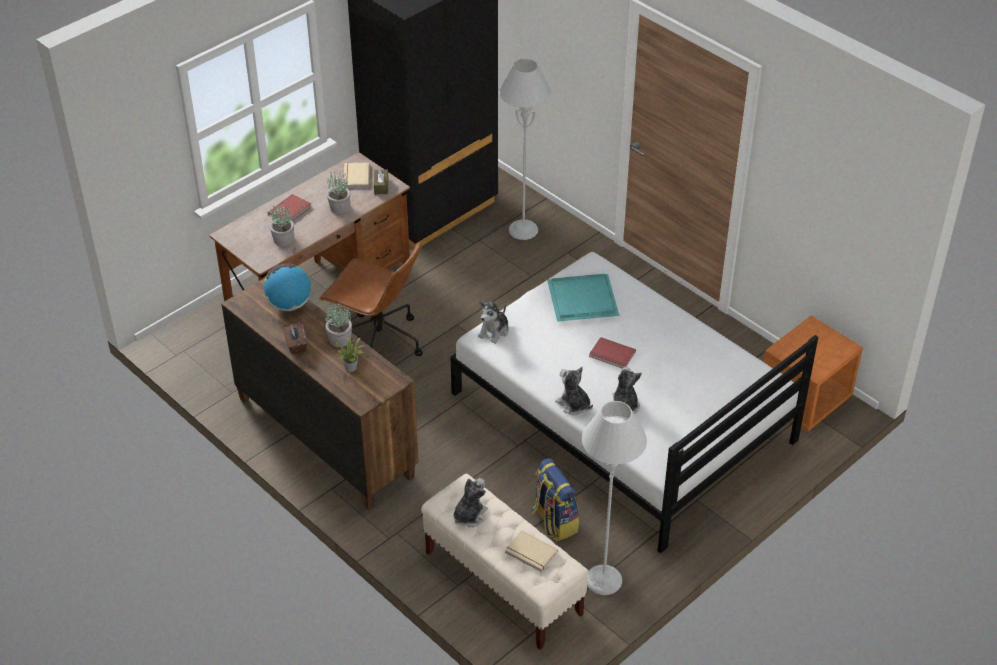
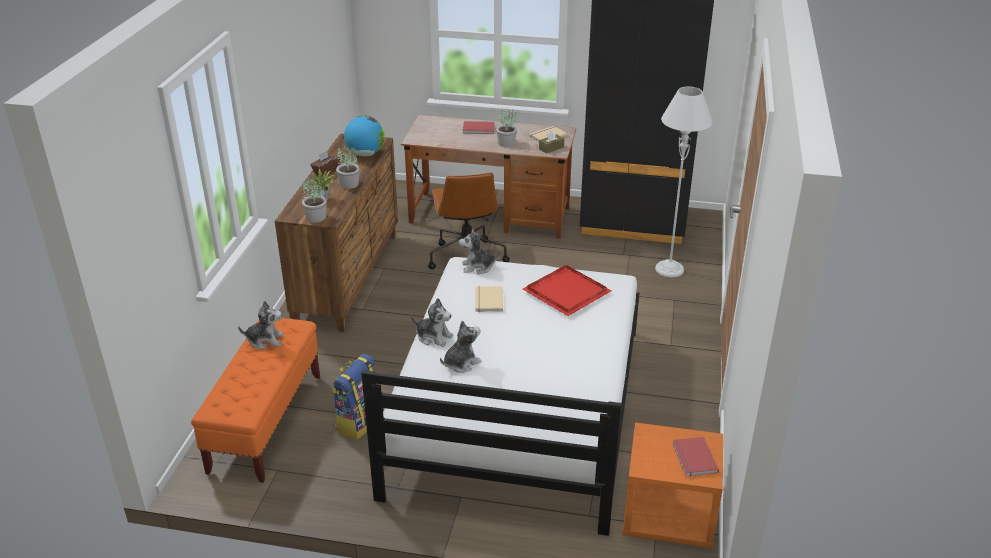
camera: 55 degrees right, 10 degrees down
(283, 240) = (445, 138): potted plant -> potted plant (315, 217)
(502, 583) = (266, 422): beige bench -> orange bench
(530, 553) = (245, 387): beige book -> beige book (487, 300)
(574, 405) = (433, 337): plush toy -> plush toy turned 105 degrees clockwise
(581, 298) = (566, 291): turquoise tray -> red tray
(604, 580) = (313, 478): grey floor lamp -> none
(612, 355) = (516, 332): red book -> red book (693, 458)

